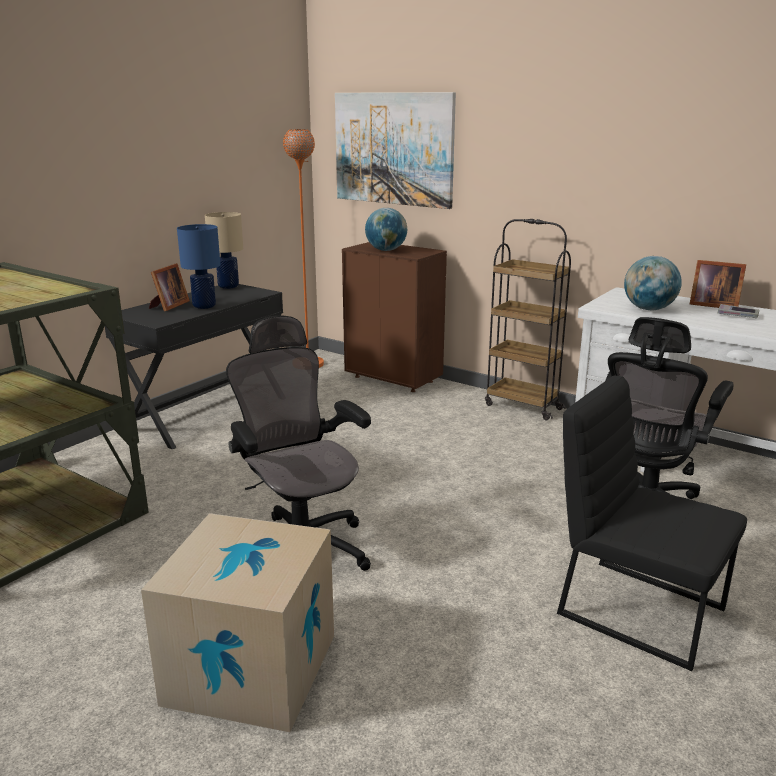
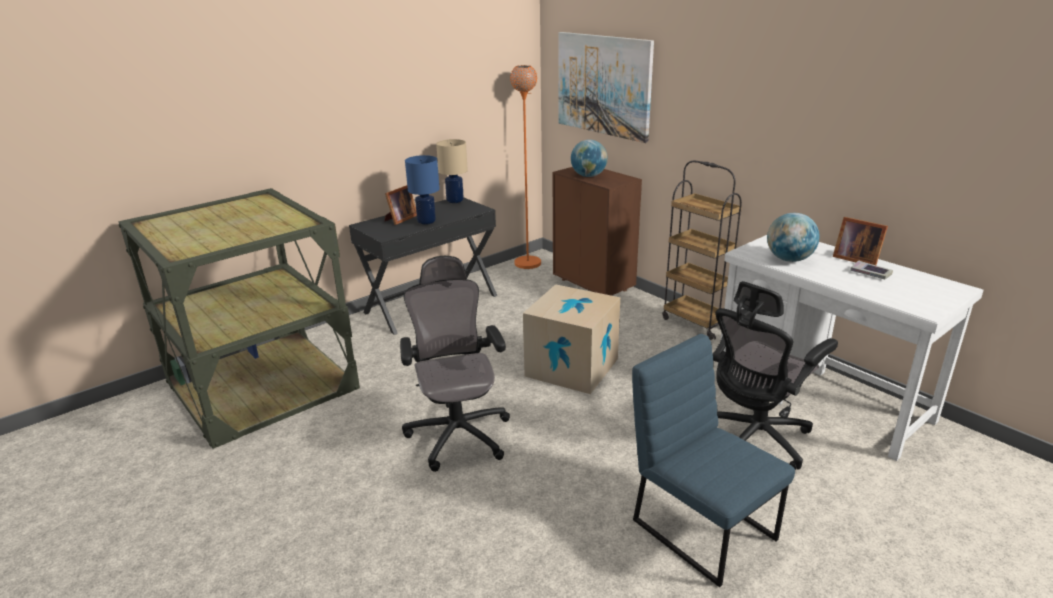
camera: 15 degrees right, 5 degrees up
(251, 669) = (388, 525): cardboard box -> cardboard box (572, 367)
(636, 608) = (701, 526): black chair -> blue chair

